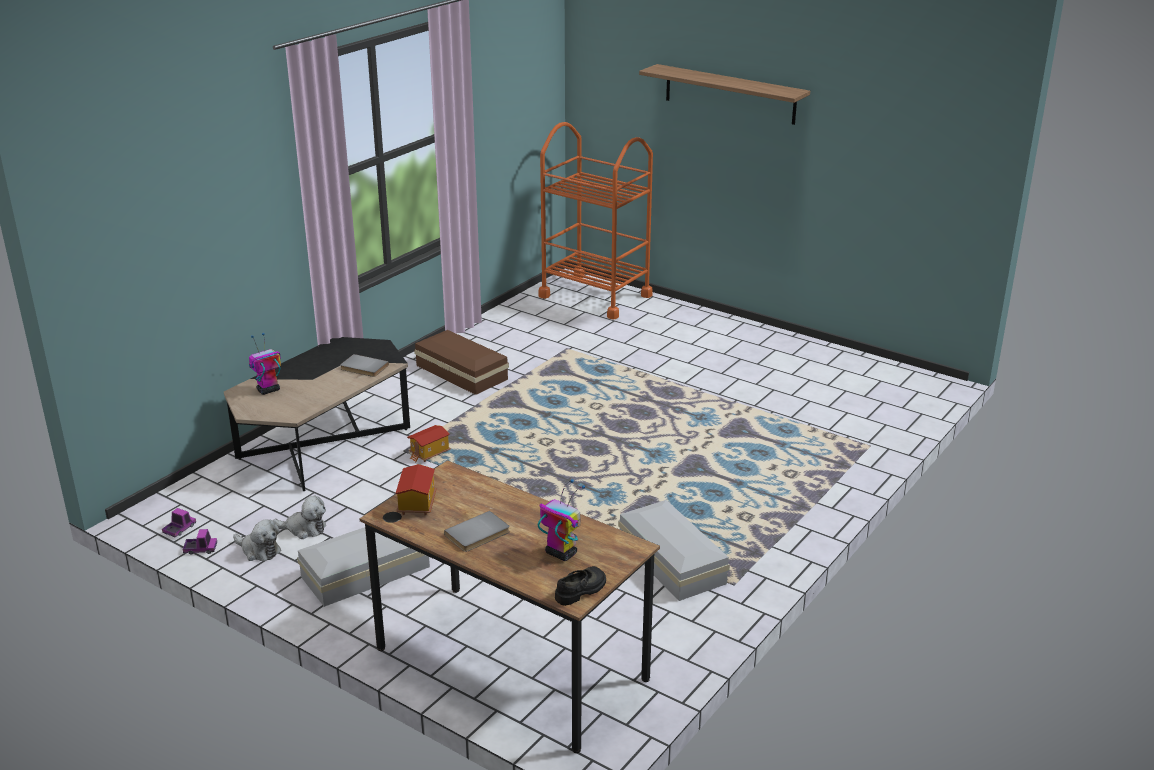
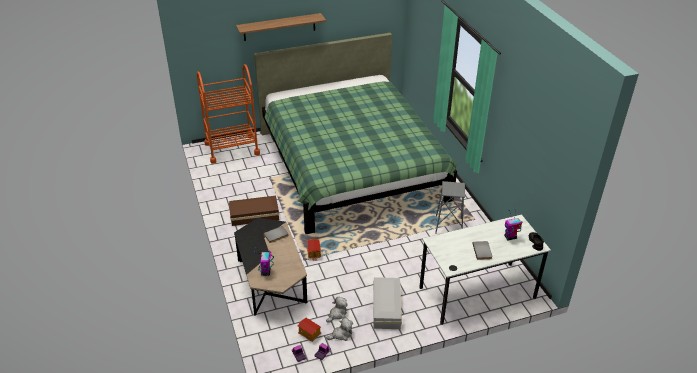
camera: 55 degrees left, 10 degrees up
(416, 504) = (449, 258): toy house -> toy house (309, 334)
(511, 663) = (477, 292): brown desk -> white desk
(672, 560) = (448, 226): white storage box -> grey stool
(701, 400) = (350, 166): none -> green bed

